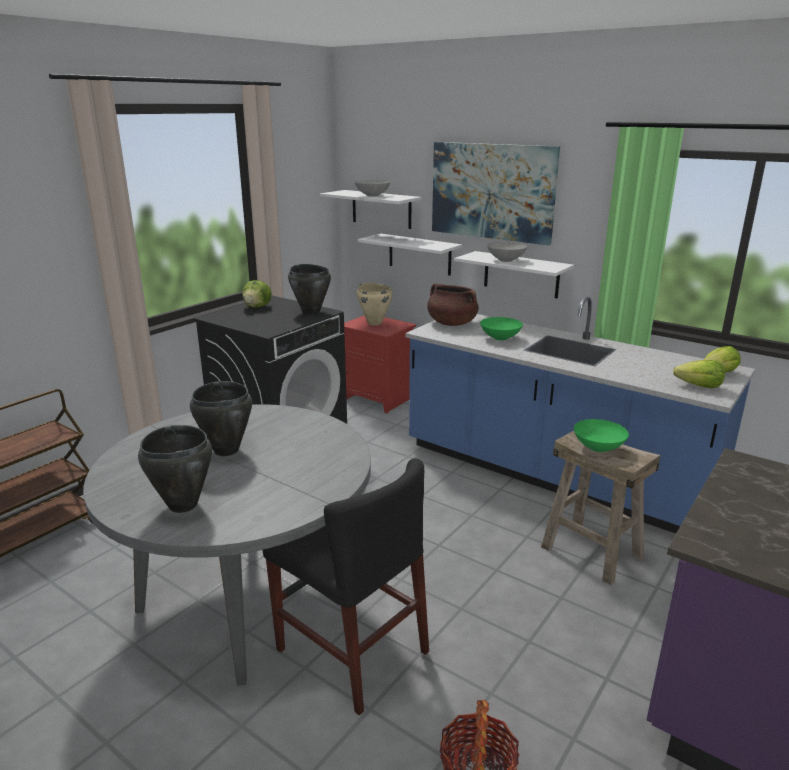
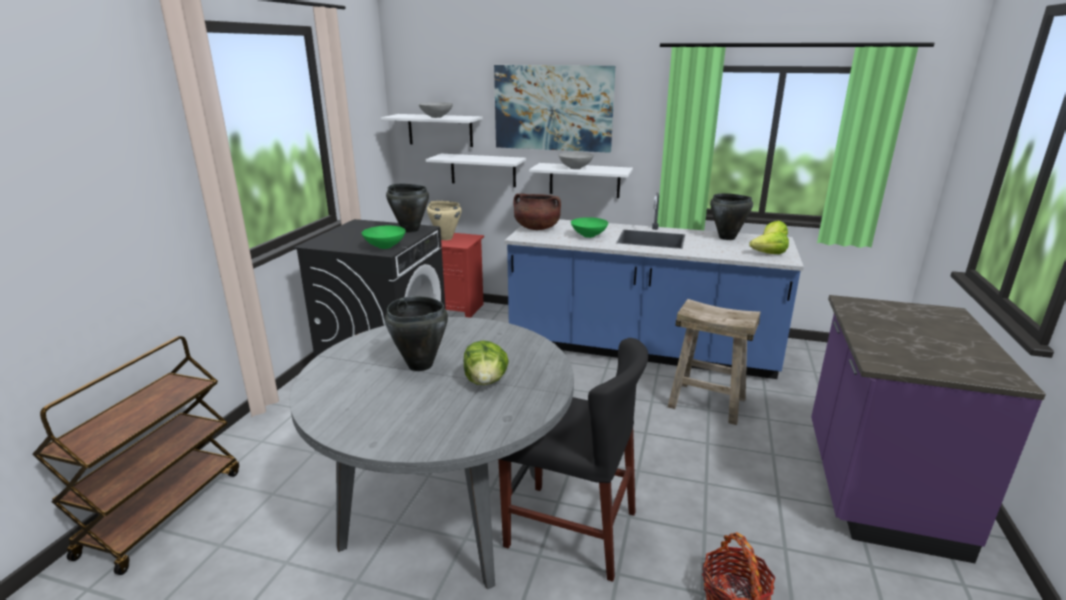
camera: 20 degrees left, 0 degrees up
(182, 505) = (424, 422): black cooking pot -> black cooking pot (727, 238)
(257, 307) = (351, 230): lettuce -> lettuce (486, 381)
(597, 448) = (712, 313): green bowl -> green bowl (384, 246)

